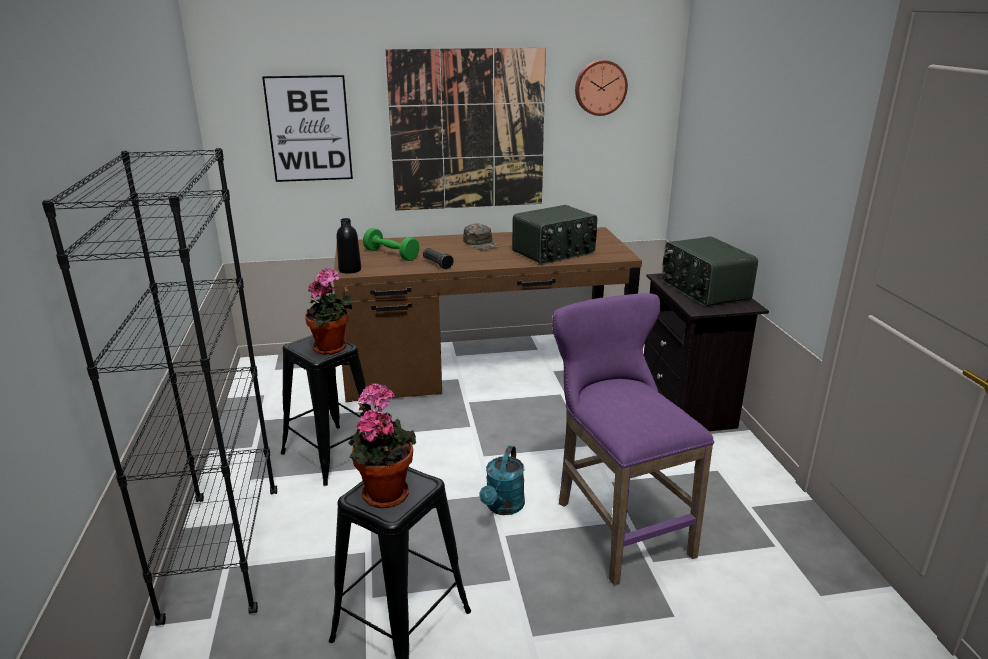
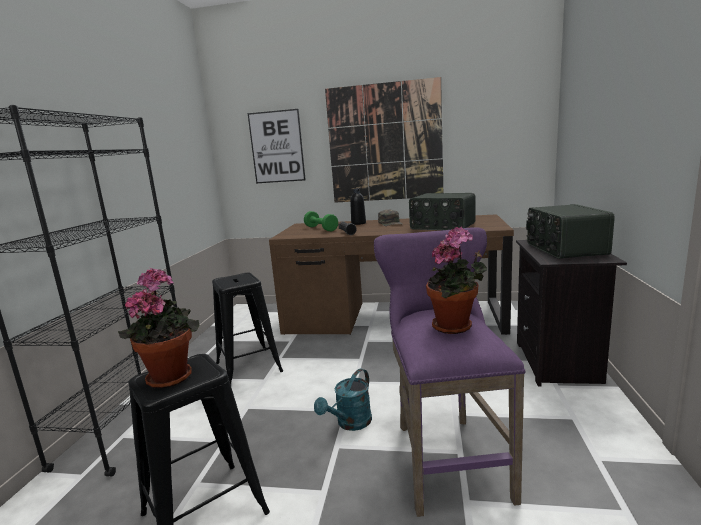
camera: 20 degrees right, 10 degrees down
(333, 348) = (242, 281): potted plant -> potted plant (455, 327)
(350, 270) = (284, 235): black bottle -> black bottle (358, 223)
(554, 252) = (442, 226): radio -> radio turned 45 degrees clockwise
(600, 87) = (487, 104): wall clock -> none

